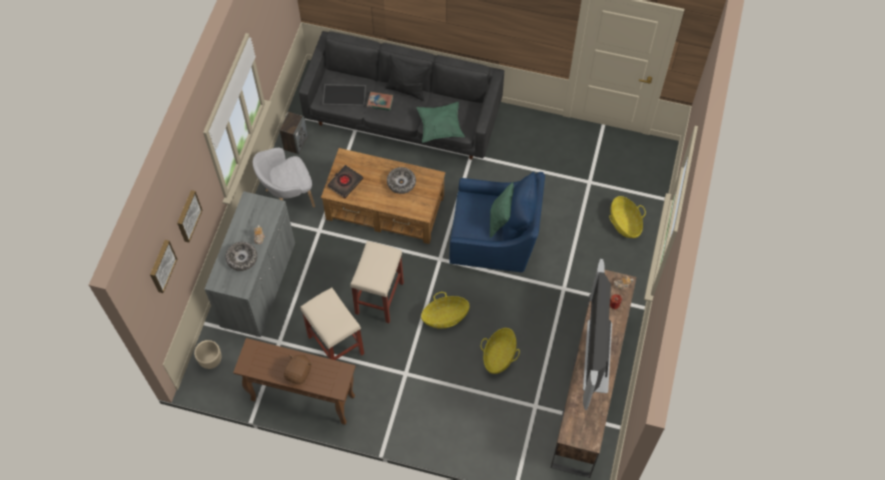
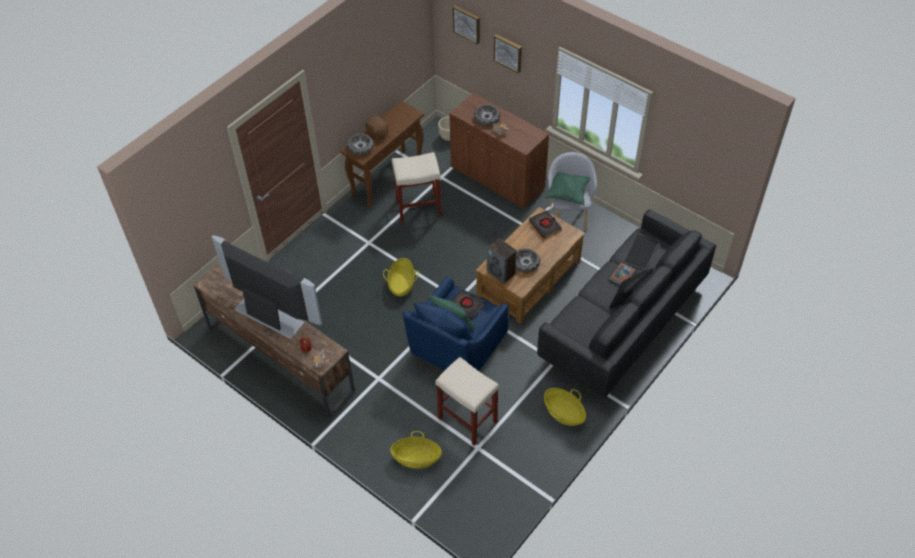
camera: 115 degrees right, 10 degrees down
(258, 285) = (497, 178): grey cabinet -> brown cabinet
(295, 143) = (626, 237): speaker -> speaker (501, 272)
(329, 380) = (360, 147): none -> bowl
(379, 297) = (444, 247): beige stool -> beige stool (468, 420)
(440, 127) = (572, 311): green pillow -> green pillow (567, 193)
(473, 217) = (466, 305): none -> black book
(499, 355) = (345, 307): basket -> basket (564, 413)

